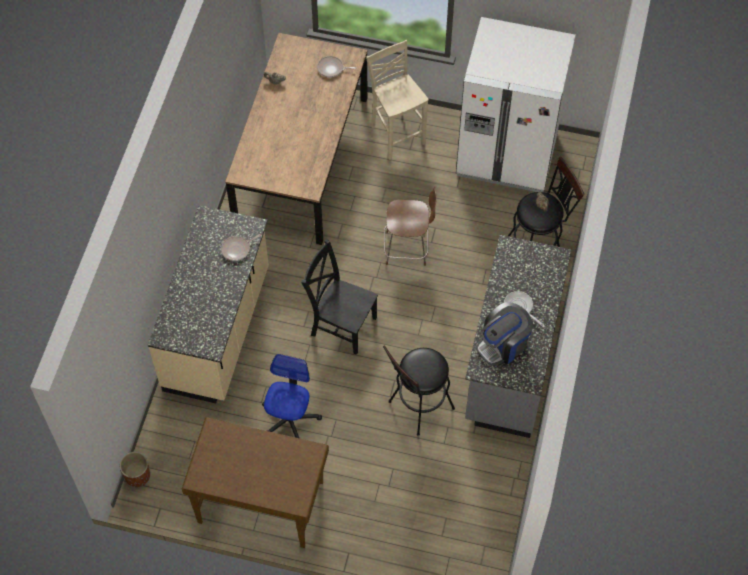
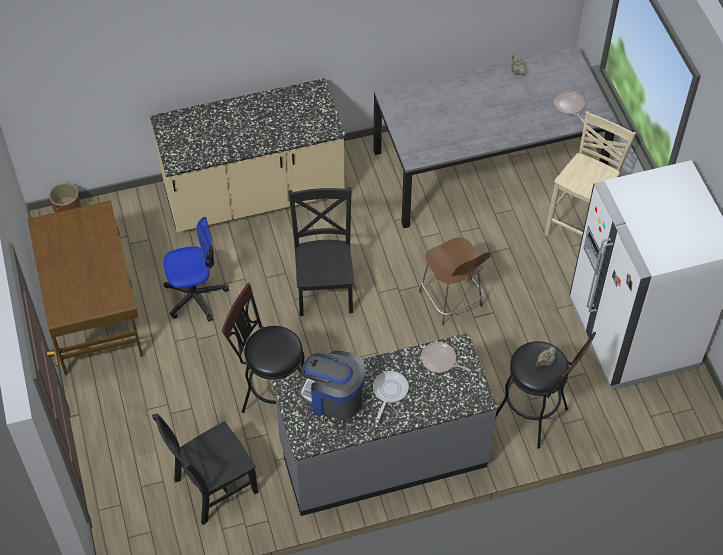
camera: 60 degrees right, 5 degrees down
(237, 249) = (295, 129): frying pan -> frying pan (440, 360)
(302, 161) = (487, 166): brown dining table -> grey dining table
(472, 486) = (212, 487): none -> black chair

